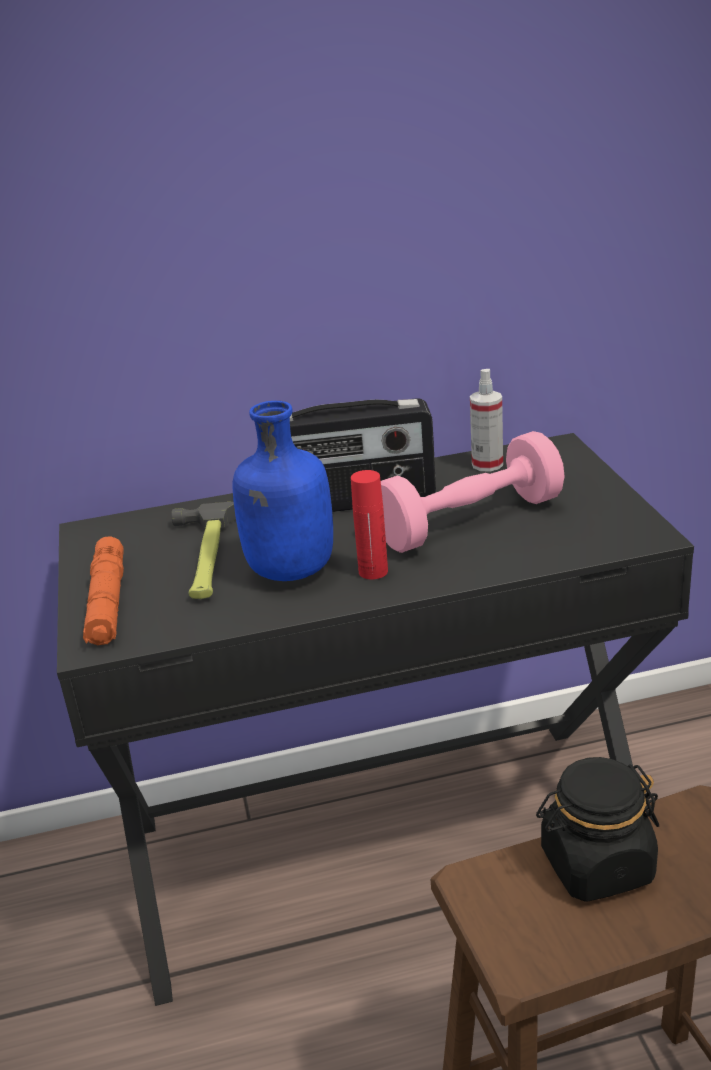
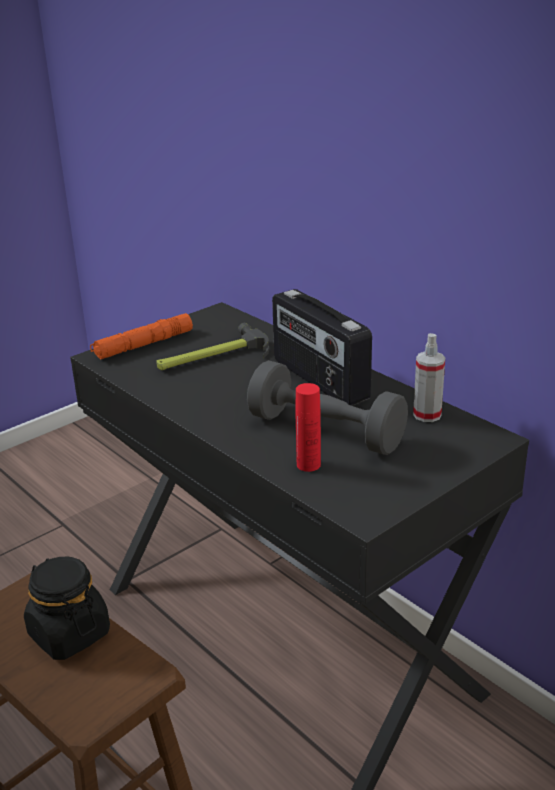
camera: 60 degrees right, 0 degrees up
(289, 571) = (211, 386): blue bottle -> none
(373, 571) = (230, 414): red bottle -> red bottle (308, 465)
(470, 522) = (326, 431): pink dumbbell -> grey dumbbell

